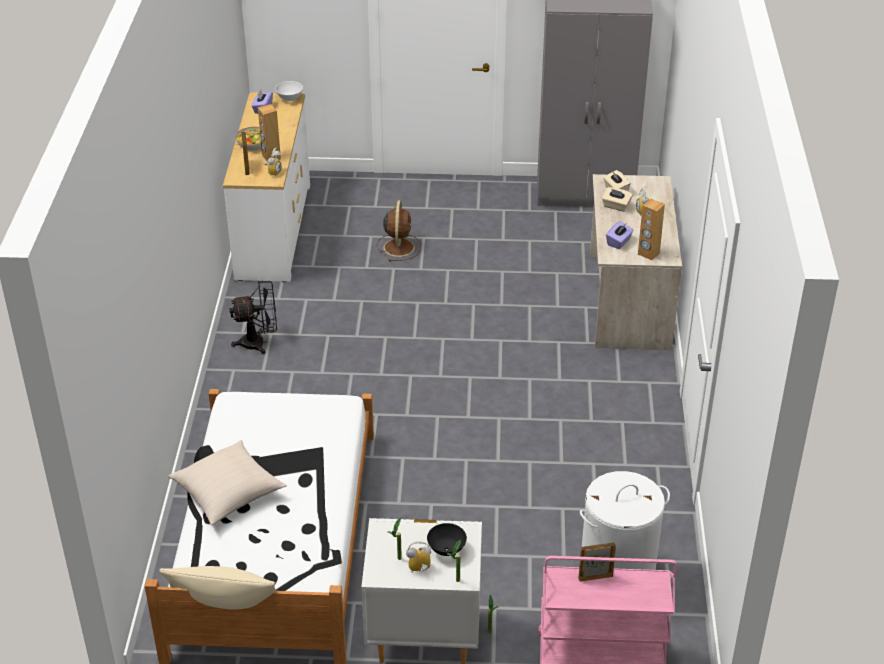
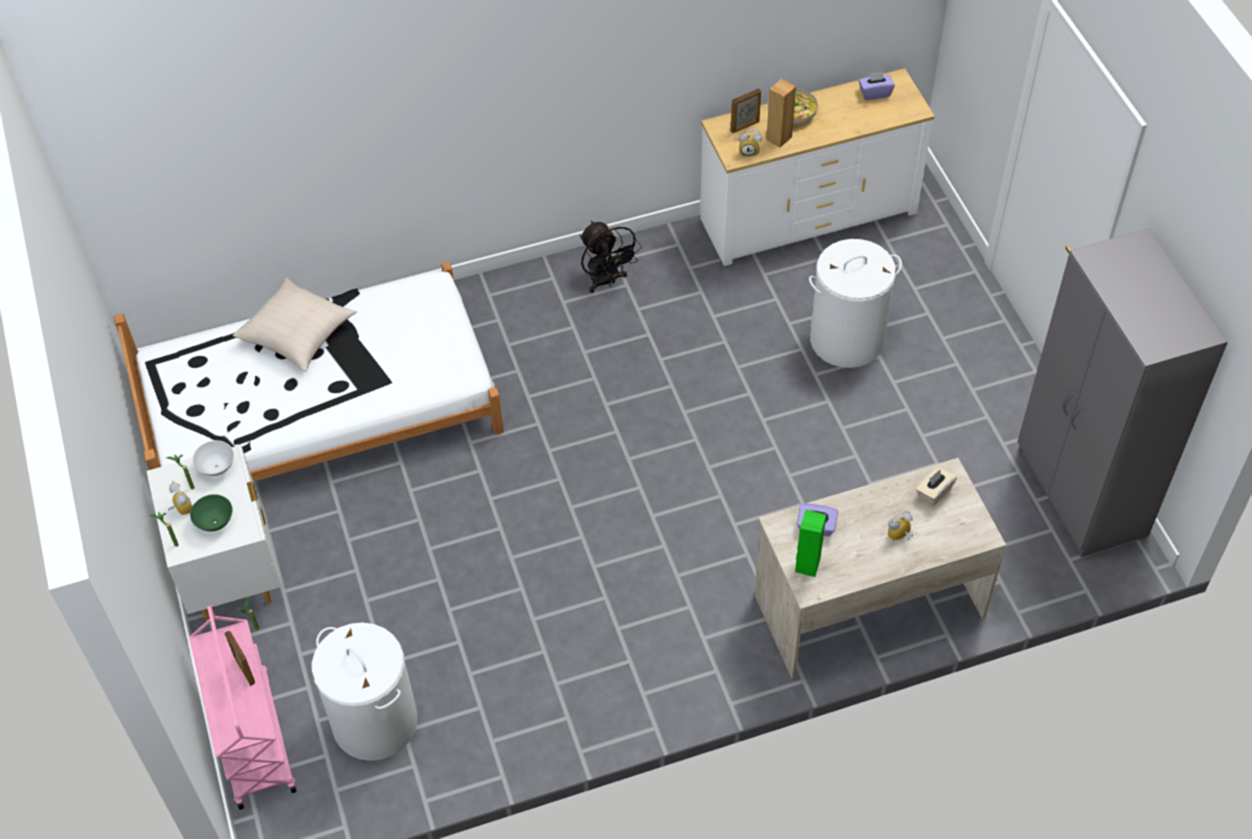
camera: 70 degrees right, 15 degrees up
(225, 606) = (151, 390): beige pillow -> none
(289, 99) = (912, 107): white bowl -> white bowl (216, 467)
(399, 246) = (846, 339): brown fan -> white laundry basket
(447, 550) = (214, 522): black bowl -> green bowl
(616, 206) = (896, 502): beige tissue box -> none
(648, 254) = (807, 565): brown speaker -> green speaker

